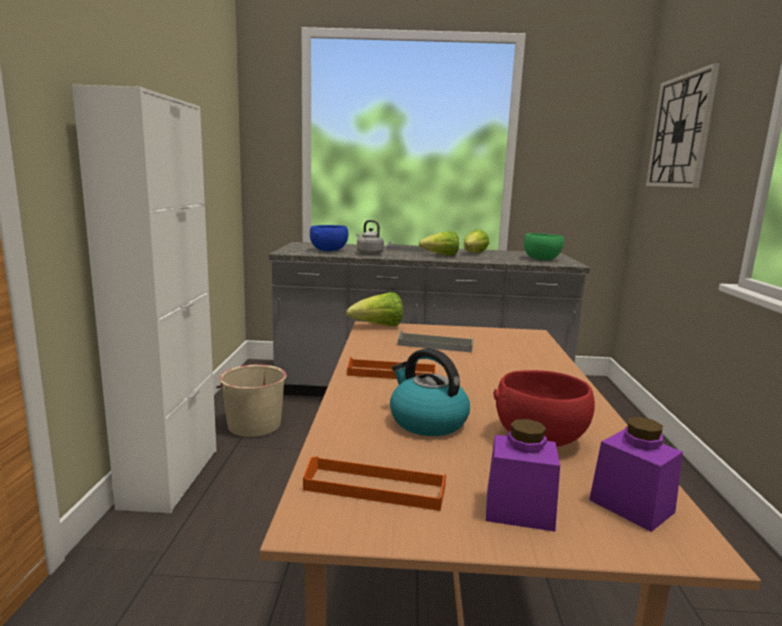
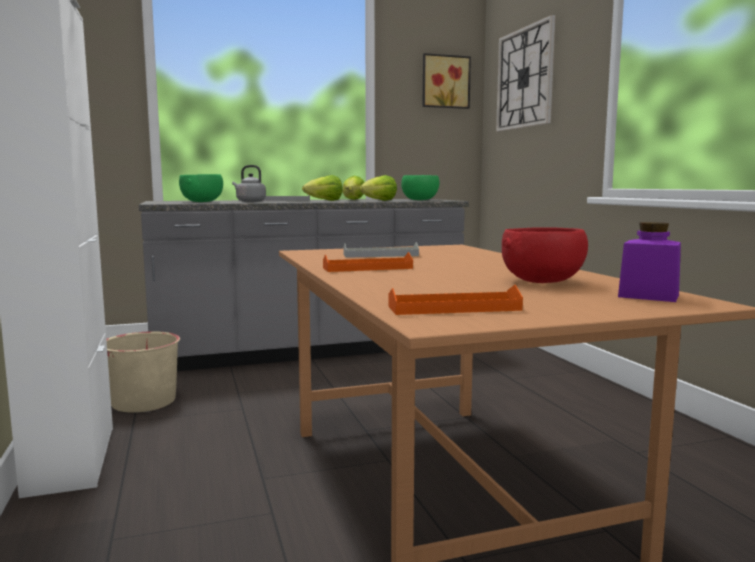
camera: 20 degrees left, 5 degrees down
(329, 250) = (202, 202): blue bowl -> green bowl
(378, 326) = (308, 251): lettuce -> lettuce (379, 201)
(427, 421) = (441, 283): kettle -> none
(519, 510) = (578, 304): purple jar -> none
(596, 129) = (445, 82): none -> picture

